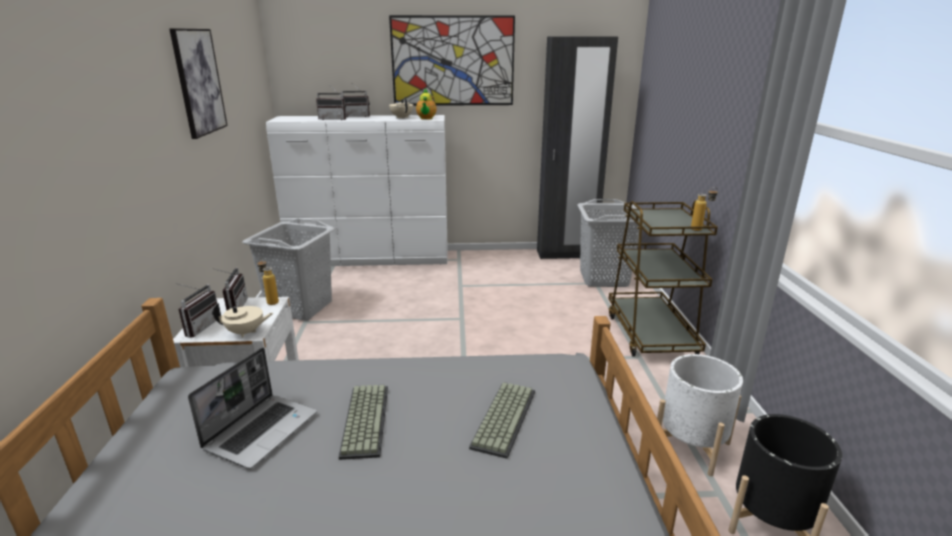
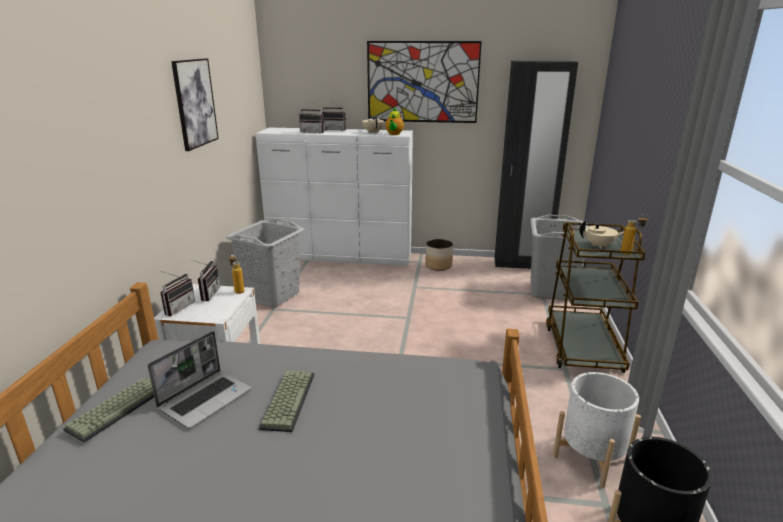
camera: 10 degrees right, 0 degrees up
(246, 332) = (212, 316): beige teapot -> beige teapot (599, 246)
(480, 262) = (438, 266): none -> planter
(502, 417) = (403, 411): keyboard -> keyboard (118, 407)

